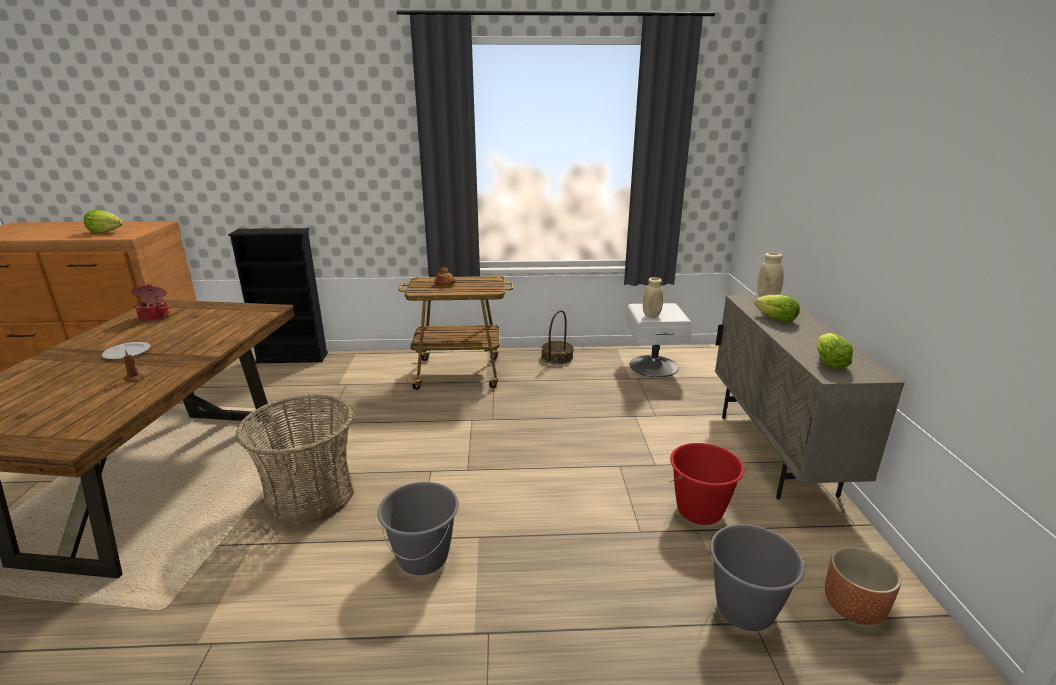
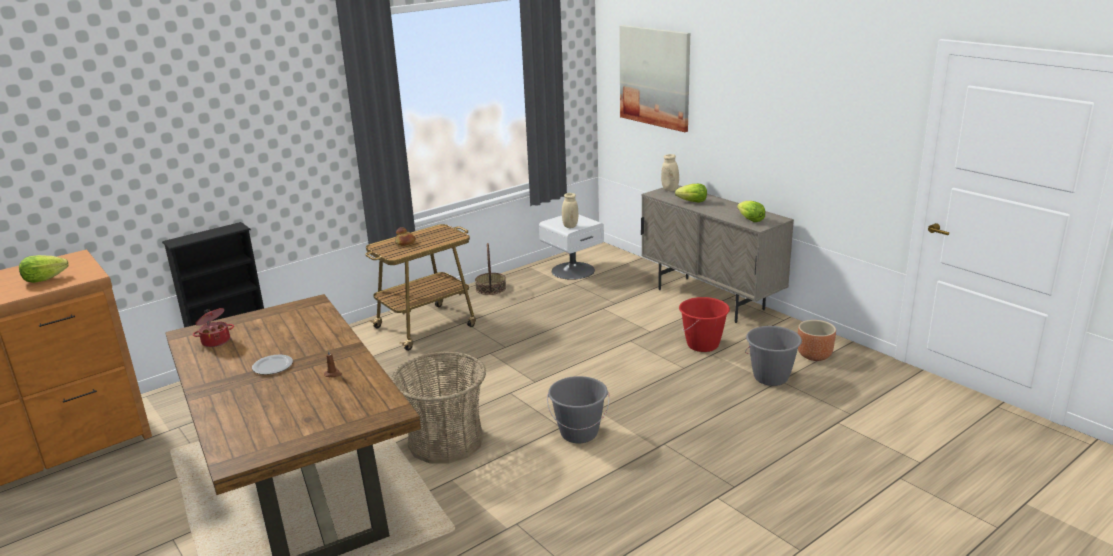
camera: 35 degrees left, 0 degrees up
(793, 152) = (655, 77): none -> picture

